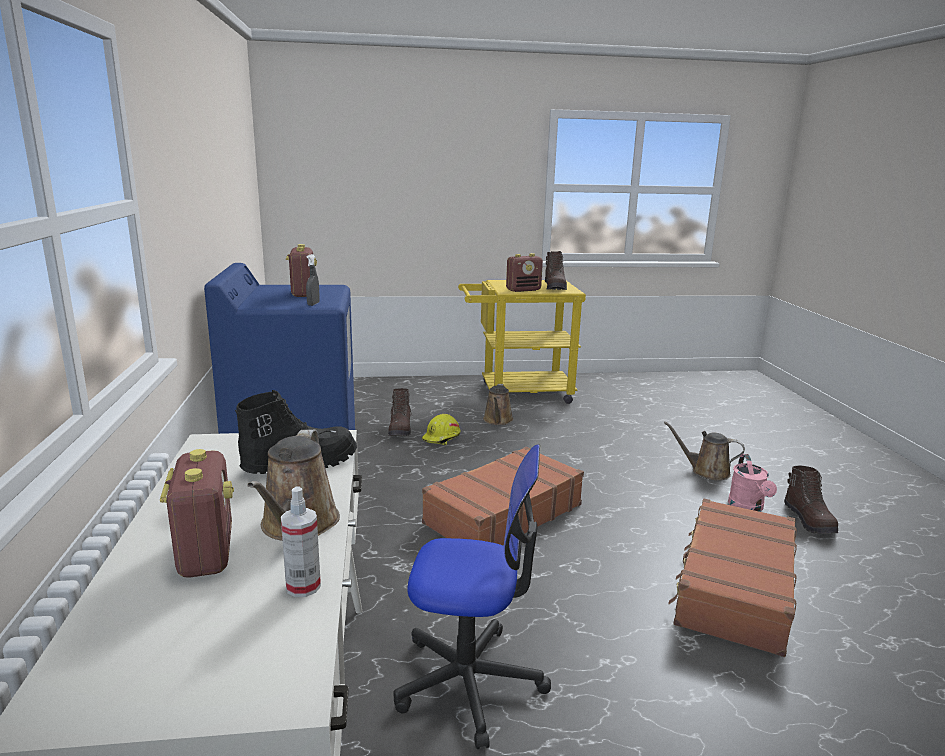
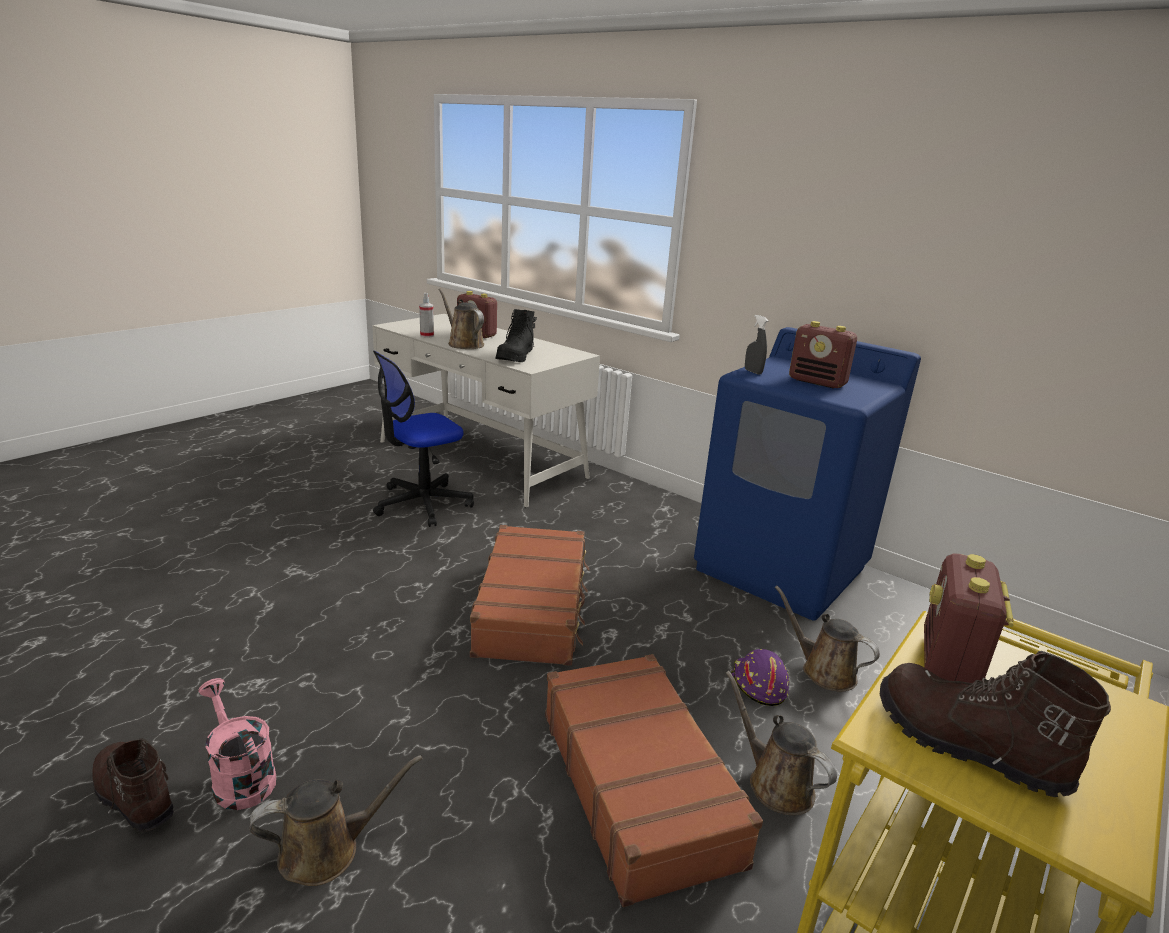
camera: 135 degrees right, 5 degrees up
(400, 429) = (823, 671): brown boot -> brown watering can
(442, 438) = (757, 684): yellow hard hat -> purple hard hat
(733, 588) = (258, 630): brown suitcase -> brown suitcase (639, 784)

